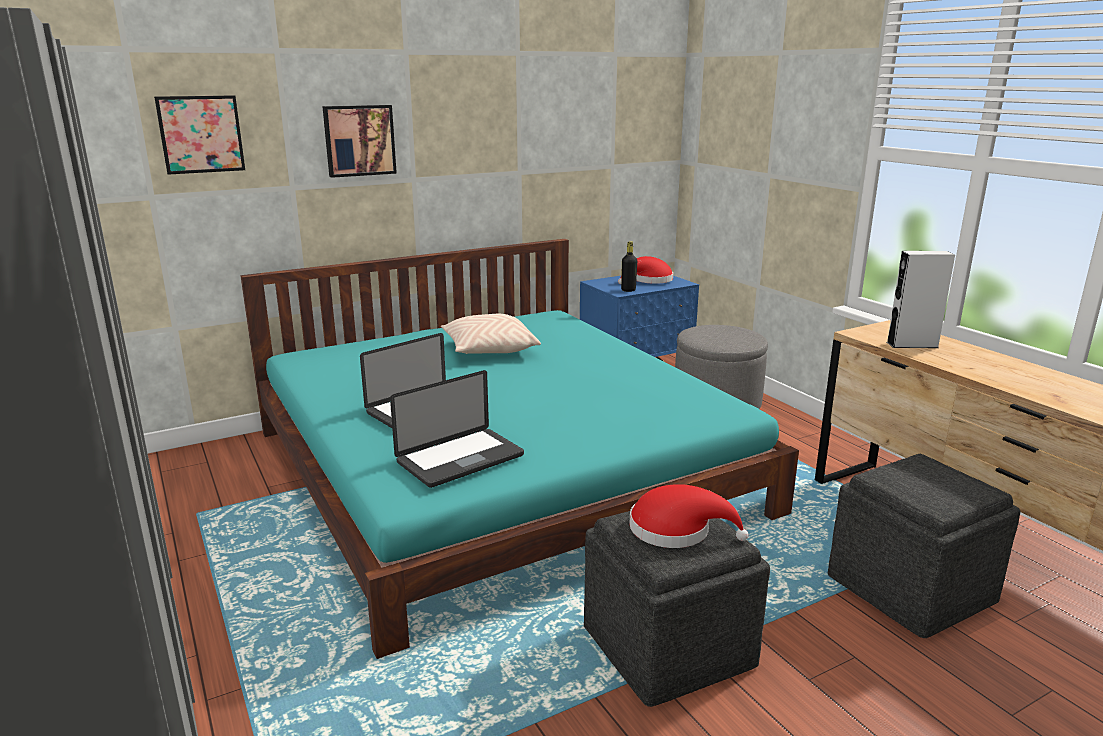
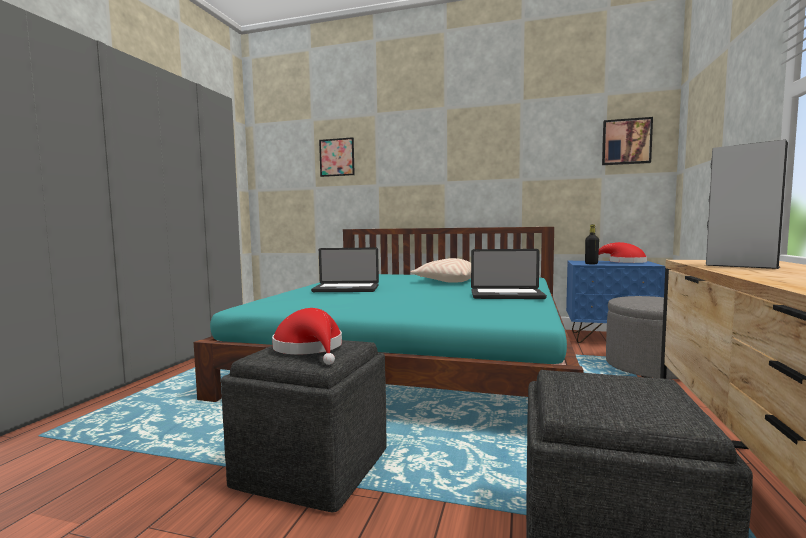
camera: 45 degrees right, 15 degrees down
(359, 140) = (413, 159): picture -> picture (626, 142)
(460, 459) = (302, 302): laptop -> laptop (506, 295)

